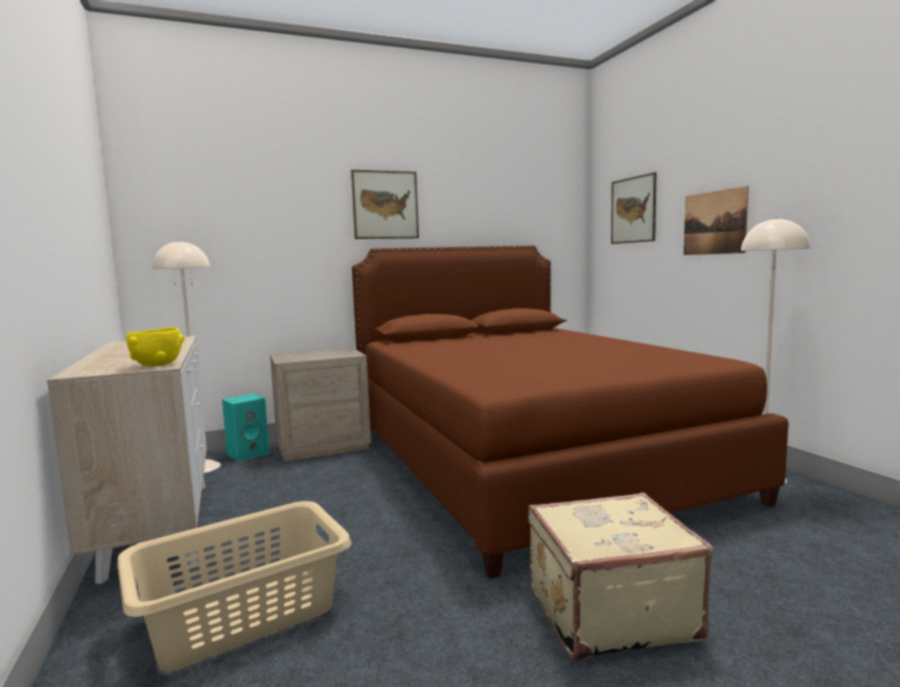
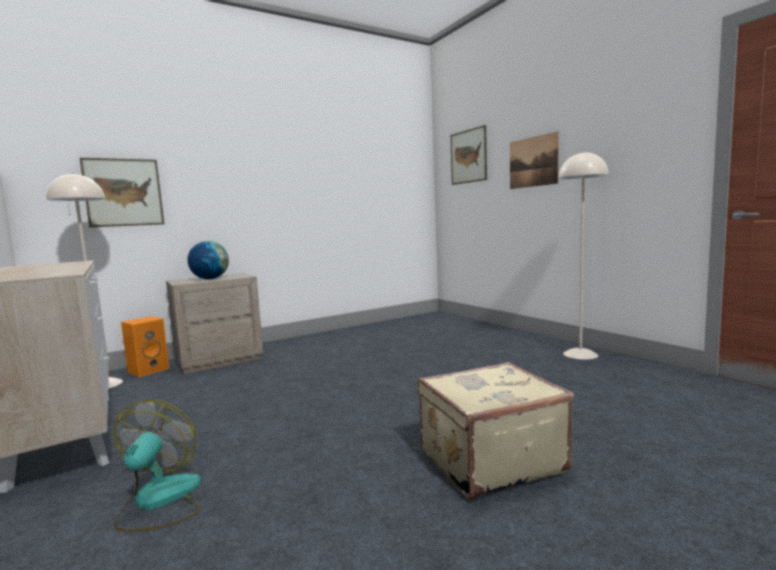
camera: 10 degrees left, 0 degrees up
(157, 365) = (60, 274): yellow bowl -> none
(241, 614) = (159, 501): beige laundry basket -> fan
(248, 453) = (149, 370): turquoise speaker -> orange speaker
(316, 356) = (210, 279): none -> globe
(385, 205) = (266, 149): picture -> picture (123, 192)
(526, 460) = (398, 357): brown bed -> none

